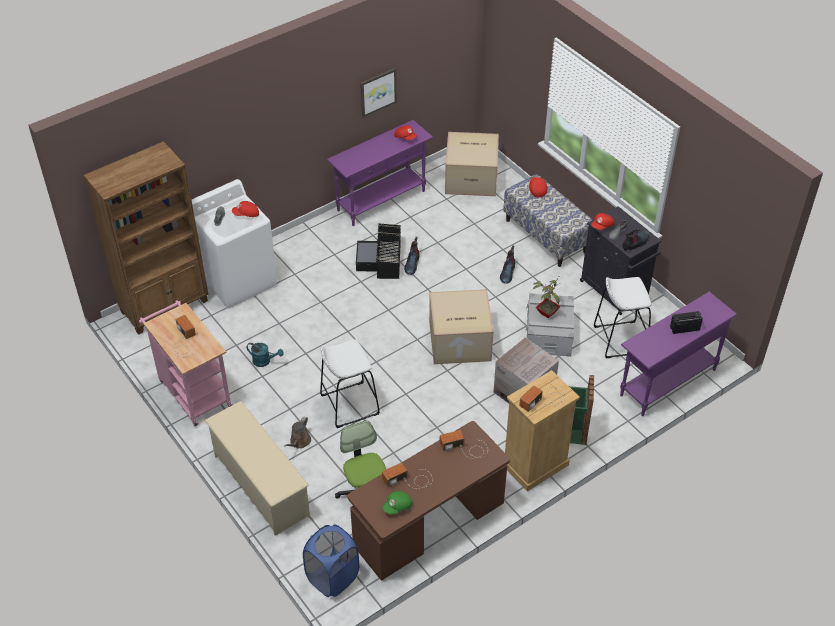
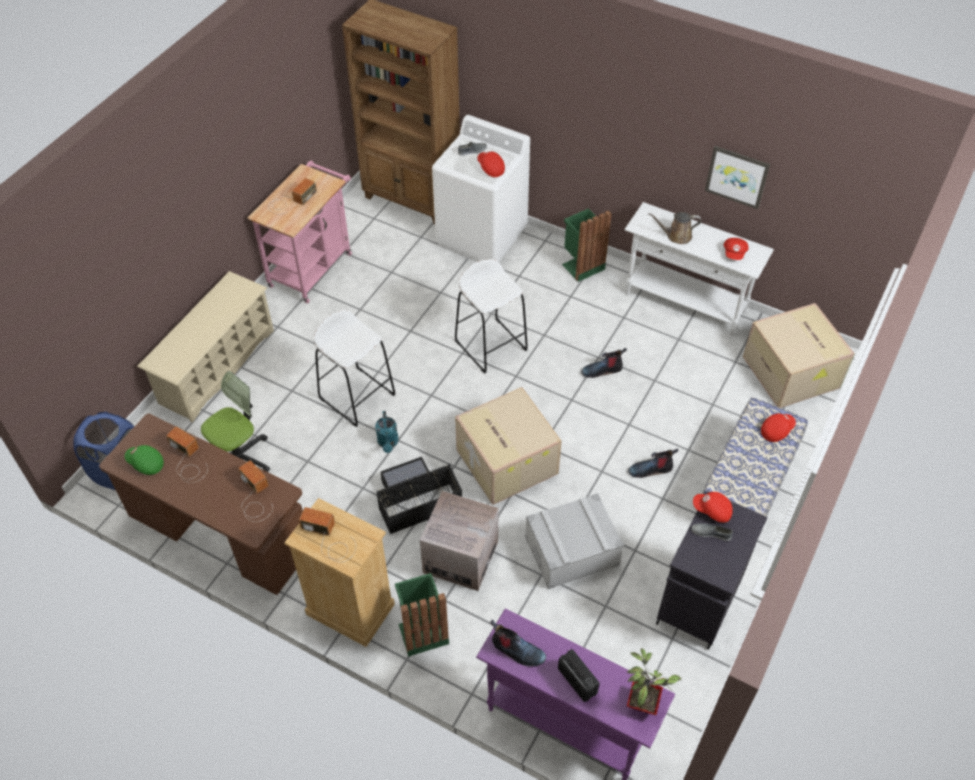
camera: 65 degrees right, 5 degrees up
(264, 361) = (381, 303): turquoise watering can -> turquoise watering can (388, 443)
(299, 442) = (286, 374): brown watering can -> brown watering can (676, 236)
(309, 237) = (582, 265): none -> green trash can
(381, 201) = (685, 303): purple console table -> white console table
(382, 260) = (589, 340): black storage box -> black storage box (415, 500)
(546, 312) = (574, 523): potted plant -> potted plant (643, 701)
(620, 339) = (611, 637): white stool -> white stool (491, 345)
(635, 243) = (703, 562): boot -> boot (517, 651)

